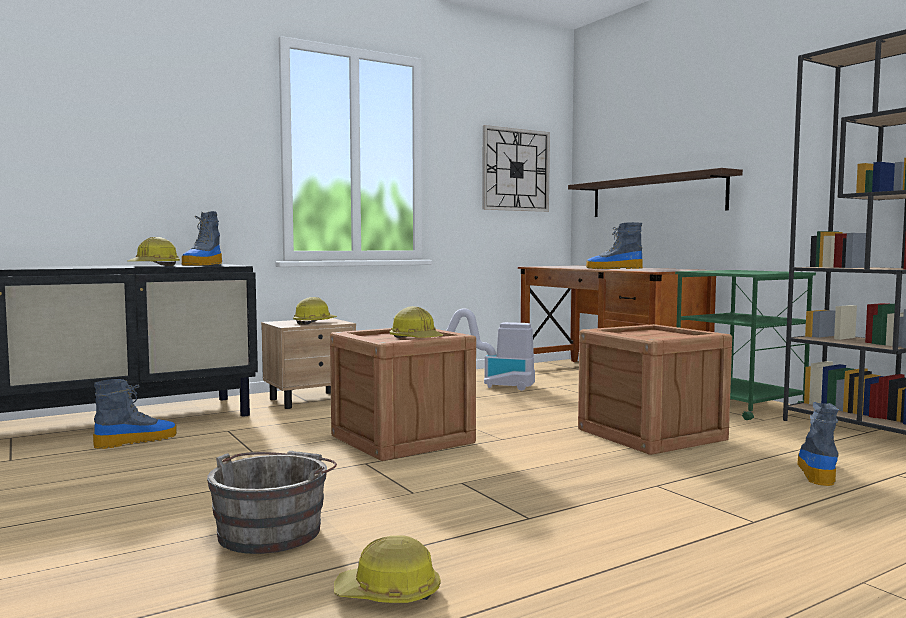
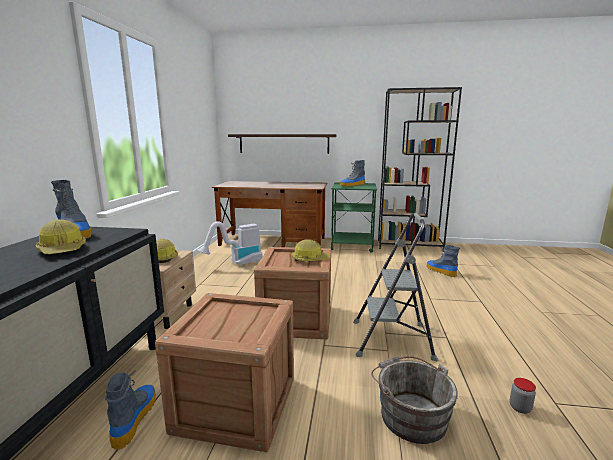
camera: 50 degrees left, 10 degrees up
(389, 593) = (520, 408): hard hat -> jar
(452, 490) = (394, 339): none -> grey step ladder
(515, 170) = (201, 124): wall clock -> none
(613, 268) = (281, 186): boot -> boot (352, 185)
(651, 435) = (367, 272): crate -> crate (236, 404)

